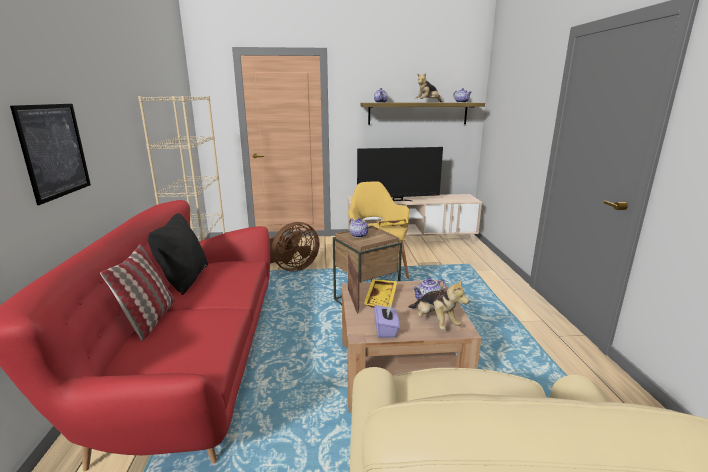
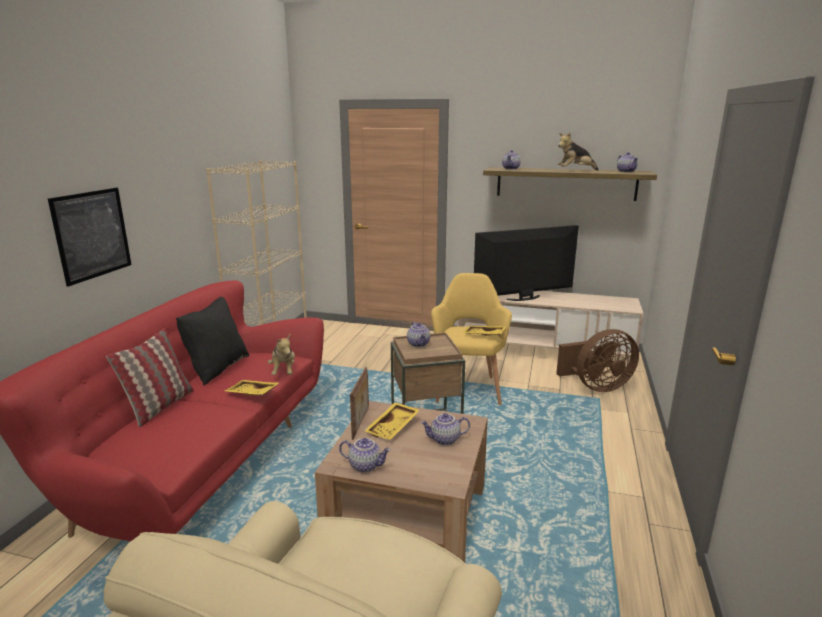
camera: 20 degrees right, 0 degrees up
(236, 294) = (252, 394): none -> yellow tray
(292, 268) = (371, 368): brown fan -> brown fan (596, 387)
(386, 330) = (365, 465): purple tissue box -> teapot
(398, 201) = (524, 298): television -> television turned 150 degrees clockwise
(435, 322) = (427, 469): plush toy -> plush toy (284, 371)

